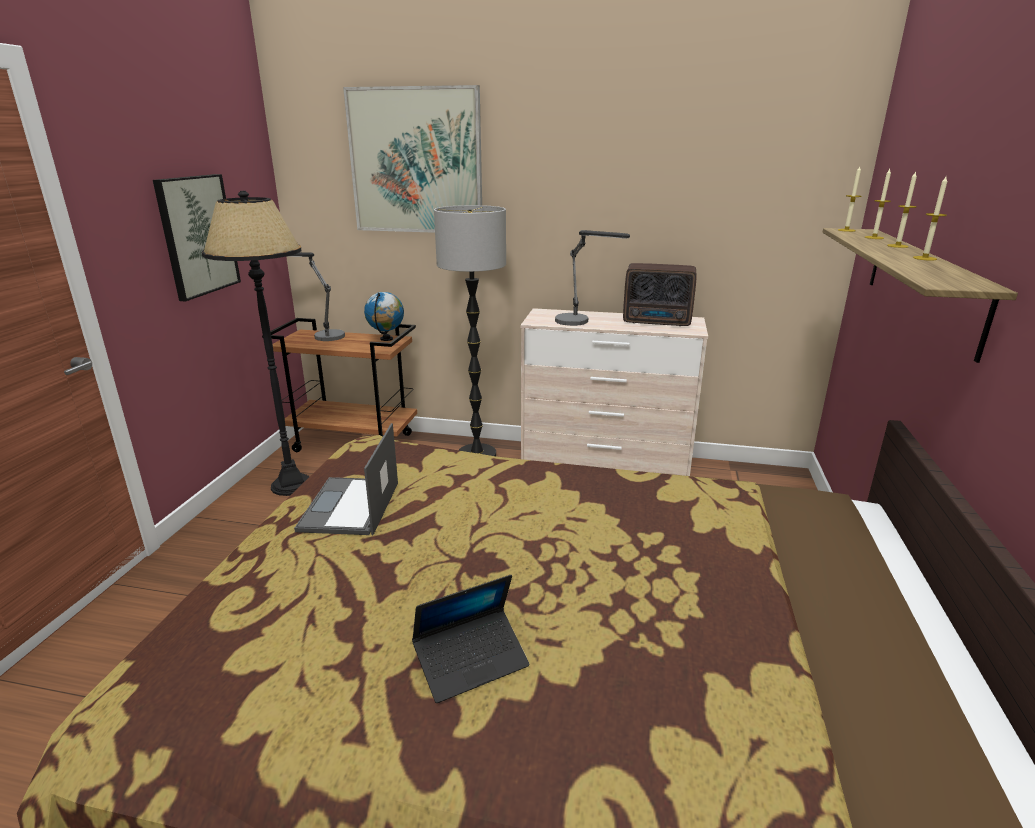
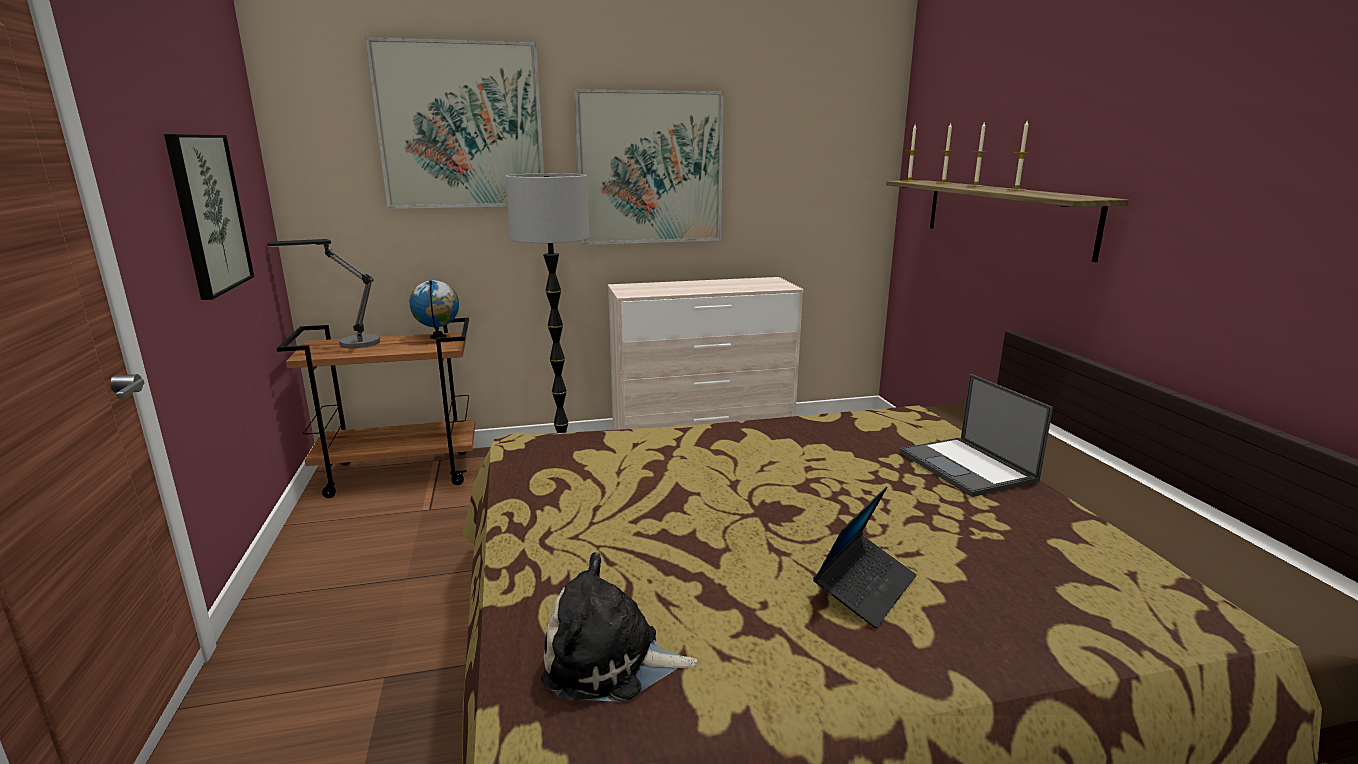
camera: 25 degrees left, 5 degrees down
(224, 655) = (610, 662): none -> plush toy
(292, 485) = (356, 534): black floor lamp -> none
(350, 507) = (580, 497): laptop -> laptop (968, 467)
(579, 203) = (650, 168): none -> picture
(580, 322) = (674, 291): table lamp -> none
(658, 322) = (746, 283): radio -> none

